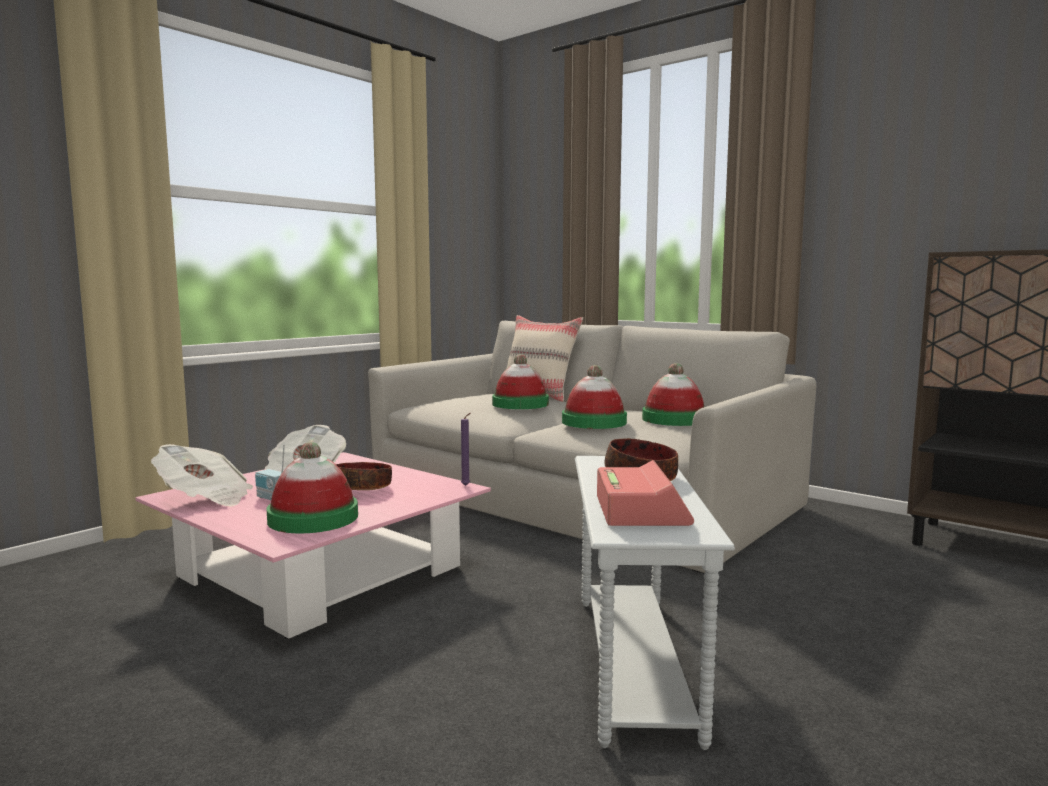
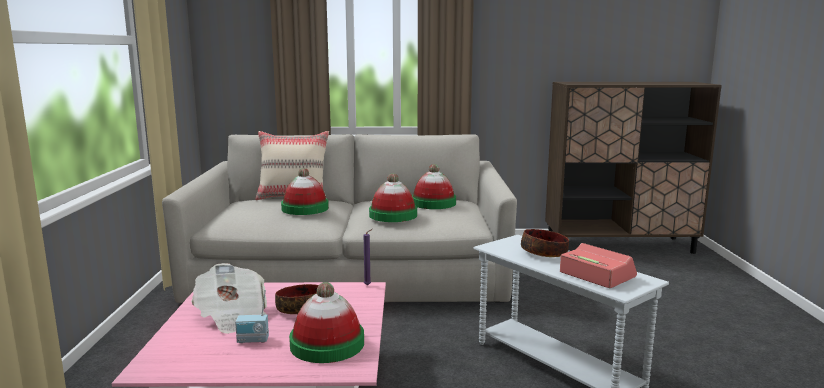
camera: 40 degrees left, 5 degrees up
(205, 498) = (191, 360): newspaper -> none

